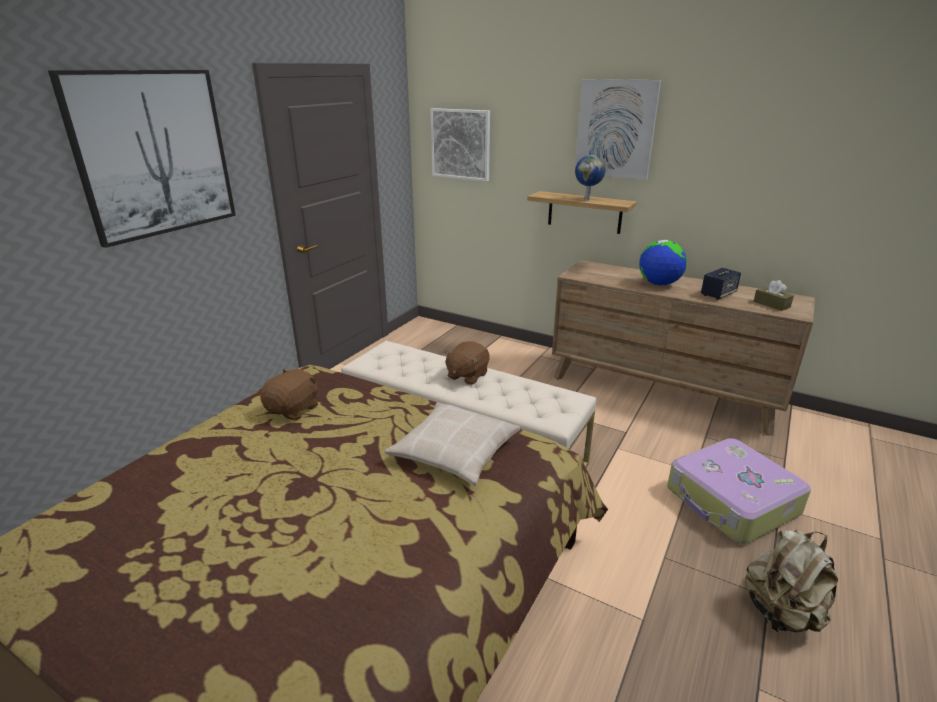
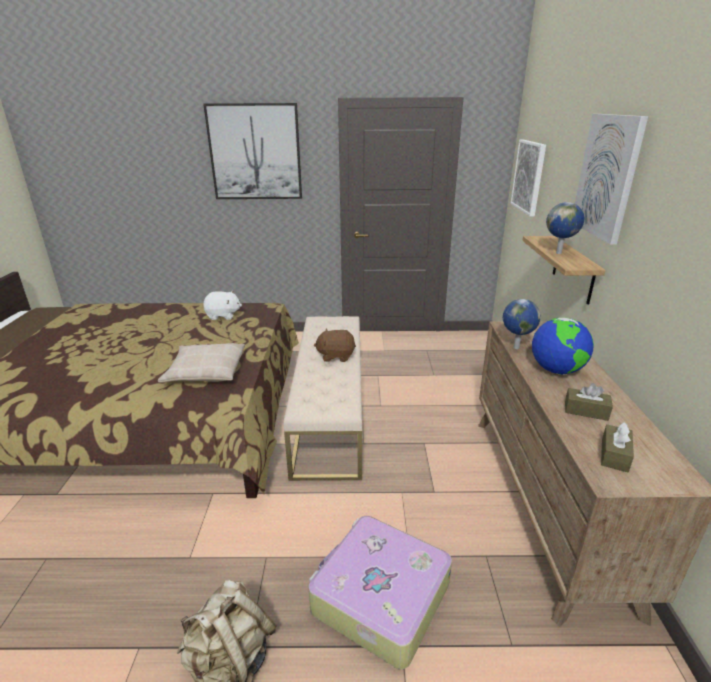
camera: 60 degrees right, 0 degrees up
(294, 410) = (223, 316): brown plush toy -> white plush toy
(613, 283) = (515, 347): none -> globe
(718, 294) = (586, 411): speaker -> brown tissue box

